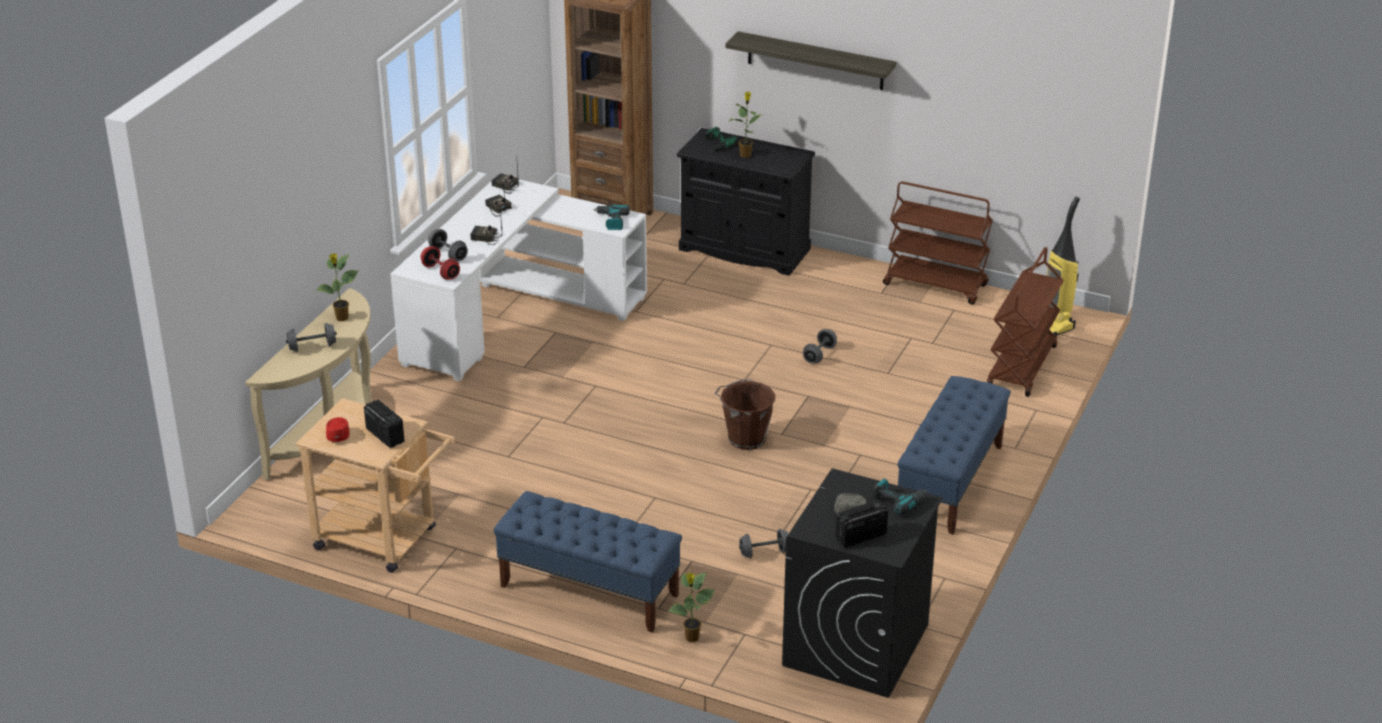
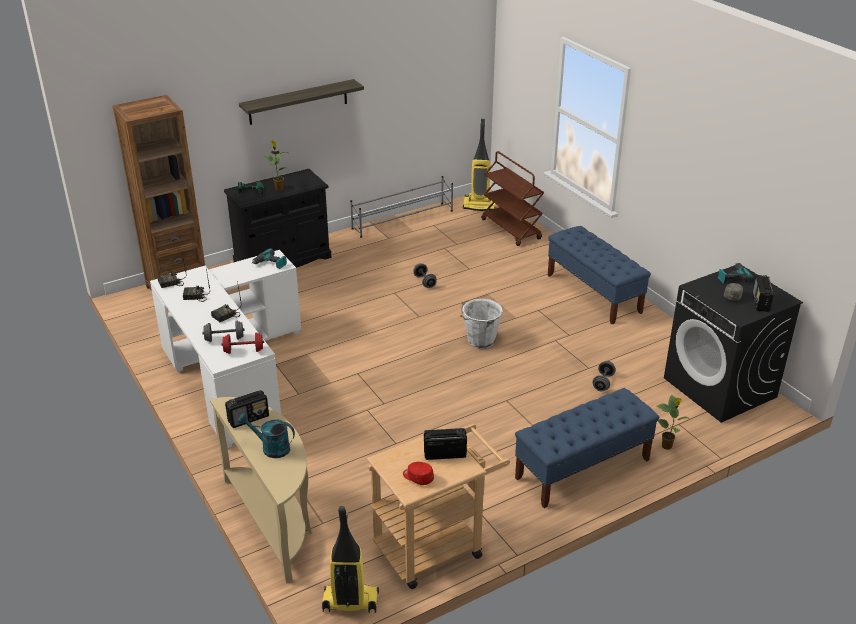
camera: 55 degrees left, 0 degrees up
(270, 522) = (349, 602): none -> vacuum cleaner
(312, 347) = (271, 448): grey dumbbell -> turquoise watering can
(341, 318) = (249, 418): potted plant -> radio
(745, 438) = (480, 341): brown bucket -> white bucket
(936, 285) = (403, 220): brown cart -> grey shoe rack

